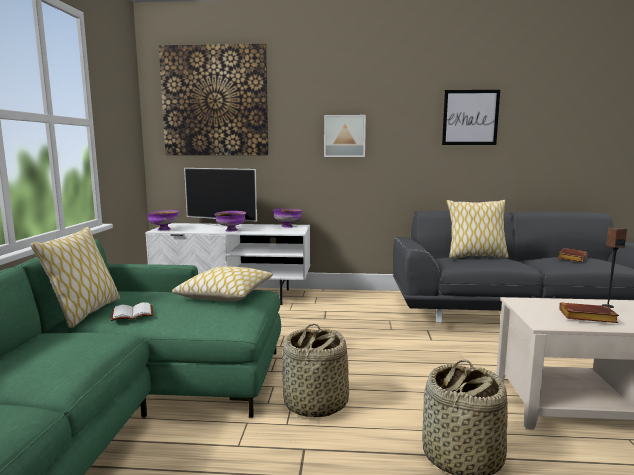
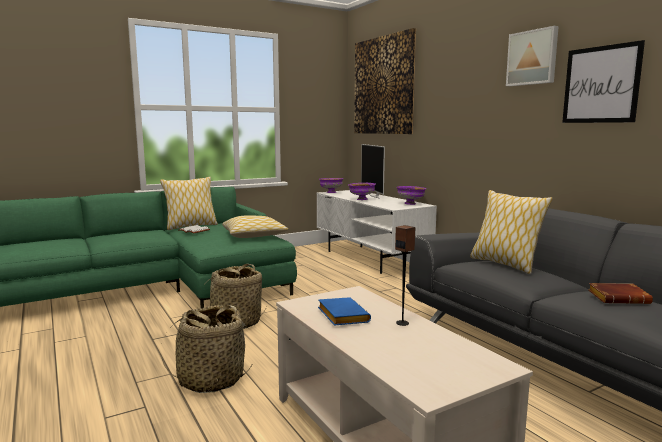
camera: 55 degrees right, 0 degrees up
(344, 136) = (468, 114): picture -> picture (532, 58)
(585, 317) = (341, 316): brown book -> blue book

